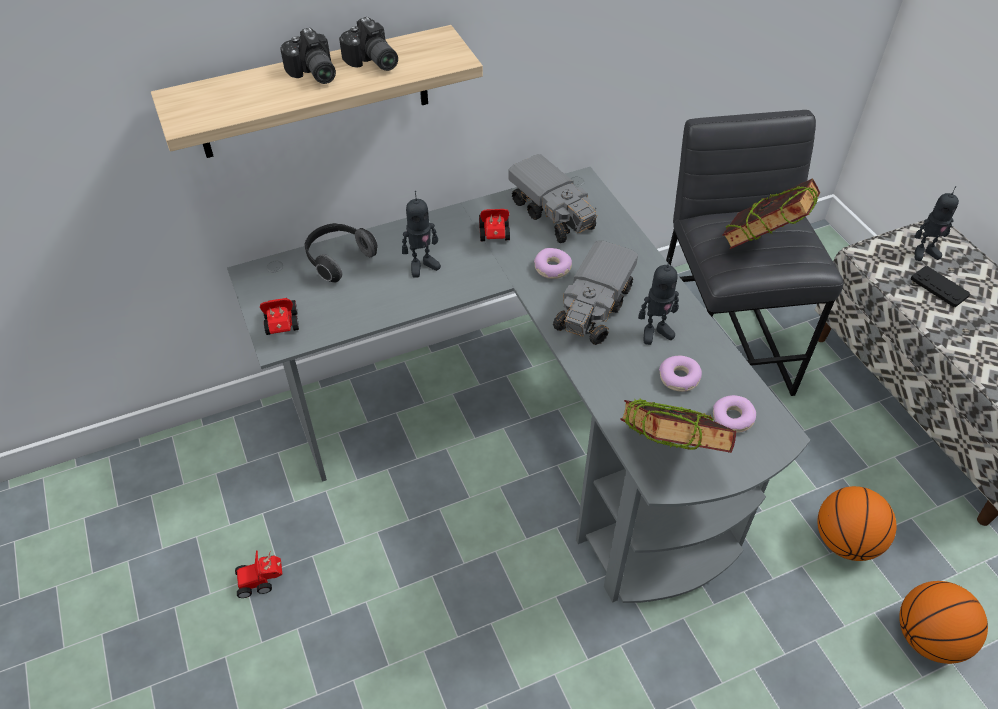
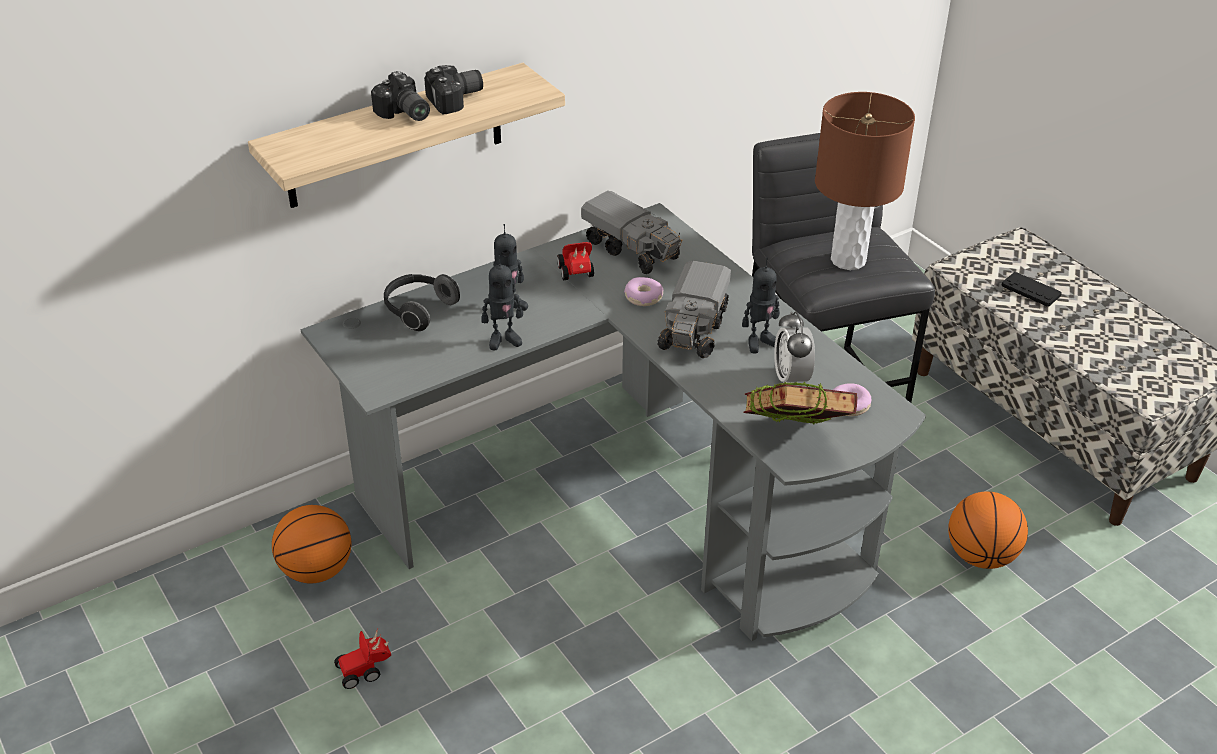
camera: 10 degrees left, 10 degrees down
(282, 328) = (378, 376): toy car -> none
(372, 62) = (457, 100): camera -> camera turned 75 degrees counterclockwise
(679, 378) = (791, 378): donut -> alarm clock
(761, 245) = (848, 260): book -> brown table lamp
(924, 252) = (1011, 261): toy robot -> toy robot (503, 340)
(928, 638) = (1077, 630): basketball -> basketball (316, 570)

